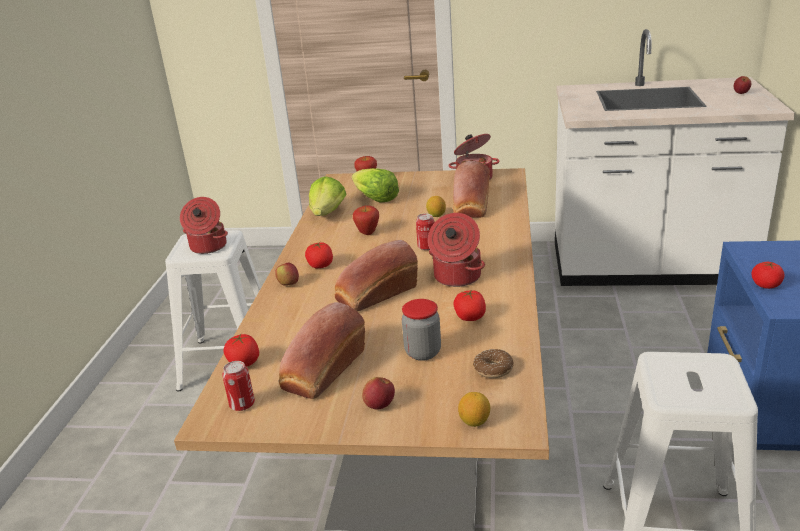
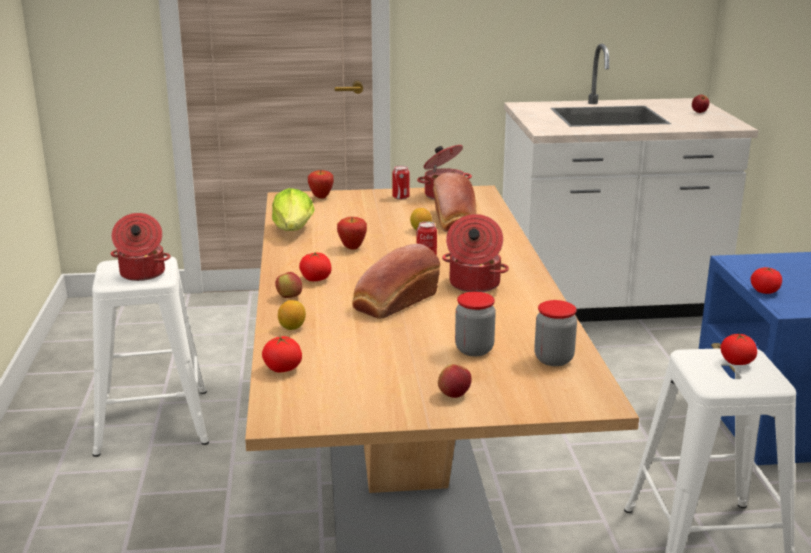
camera: 15 degrees left, 5 degrees down
(242, 404) = (304, 404): can -> can (401, 197)
(322, 371) = (375, 371): bread -> none
(375, 199) = (341, 215): lettuce -> none
(470, 317) = (507, 318): tomato -> tomato (737, 362)
(474, 421) = (557, 401): lemon -> lemon (292, 327)
(493, 369) = (553, 359): donut -> jar

